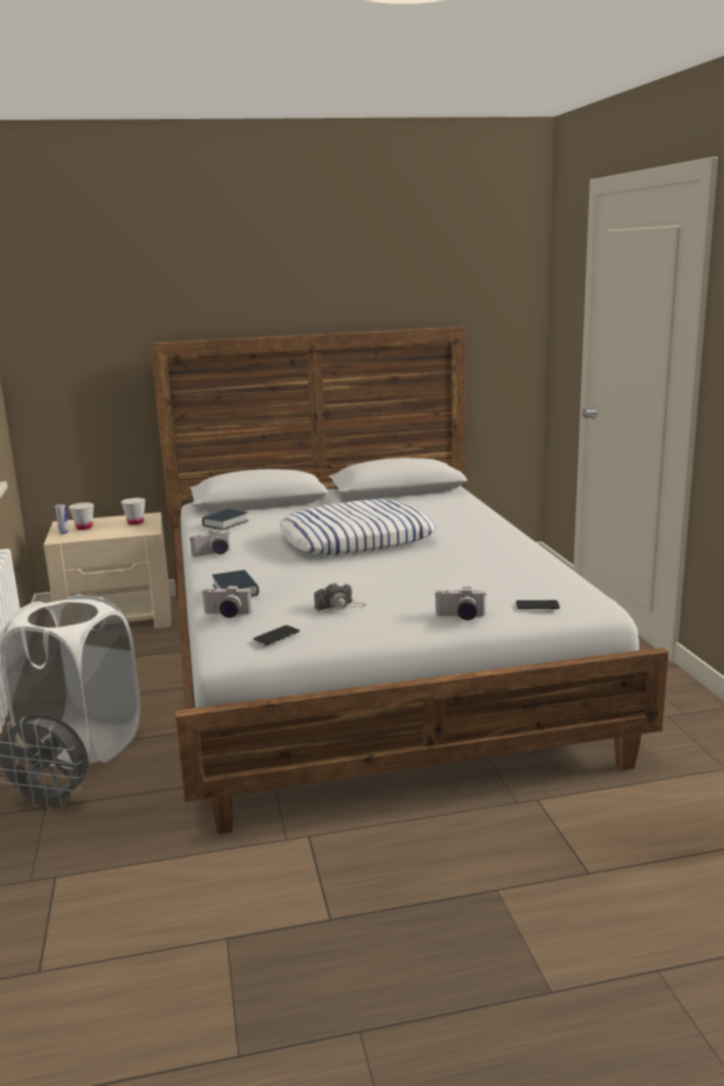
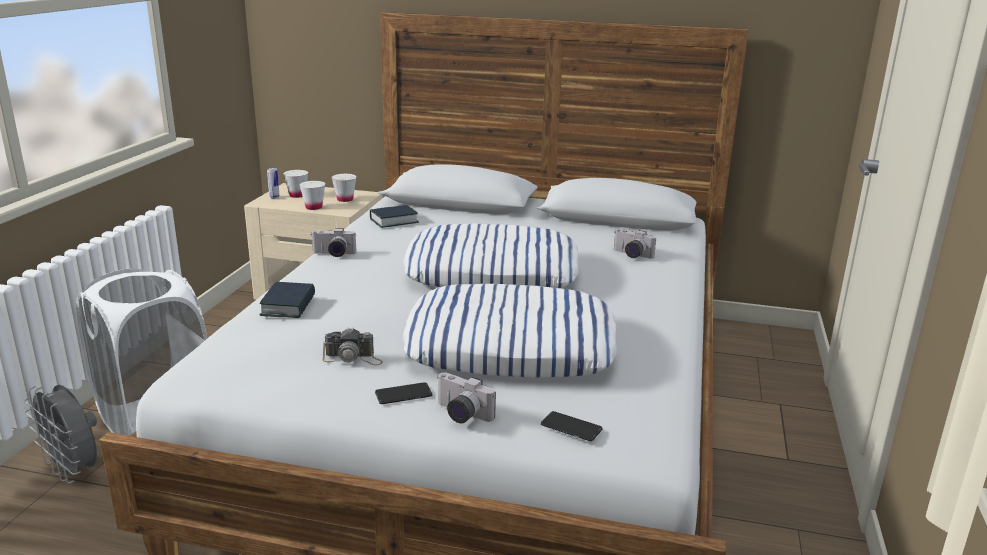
camera: 25 degrees right, 5 degrees up
(116, 533) = (314, 207): none -> white cup
(226, 615) = (236, 334): camera -> camera (631, 255)
(276, 636) = (246, 377): phone -> phone (403, 394)
(436, 576) = (511, 345): none -> pillow

